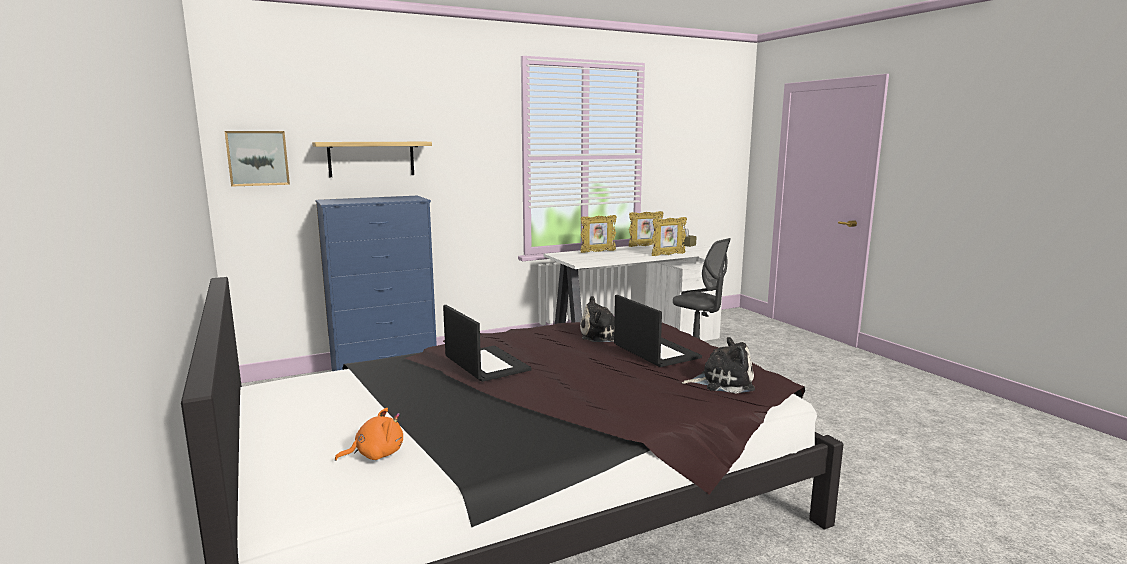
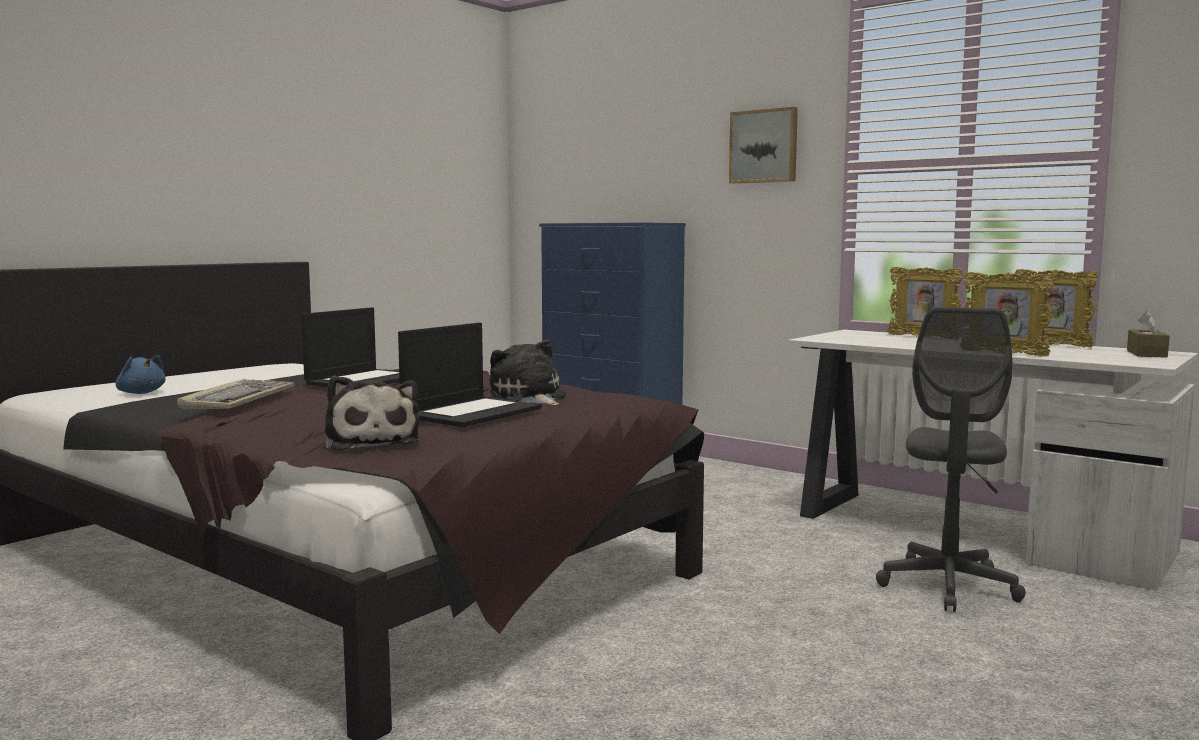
camera: 65 degrees right, 5 degrees down
(257, 158) = (545, 176): picture -> picture (764, 146)
(371, 159) = (644, 174): shelf -> none
(376, 454) = (141, 393): orange plush toy -> blue plush toy
(533, 407) = (238, 399): none -> keyboard

